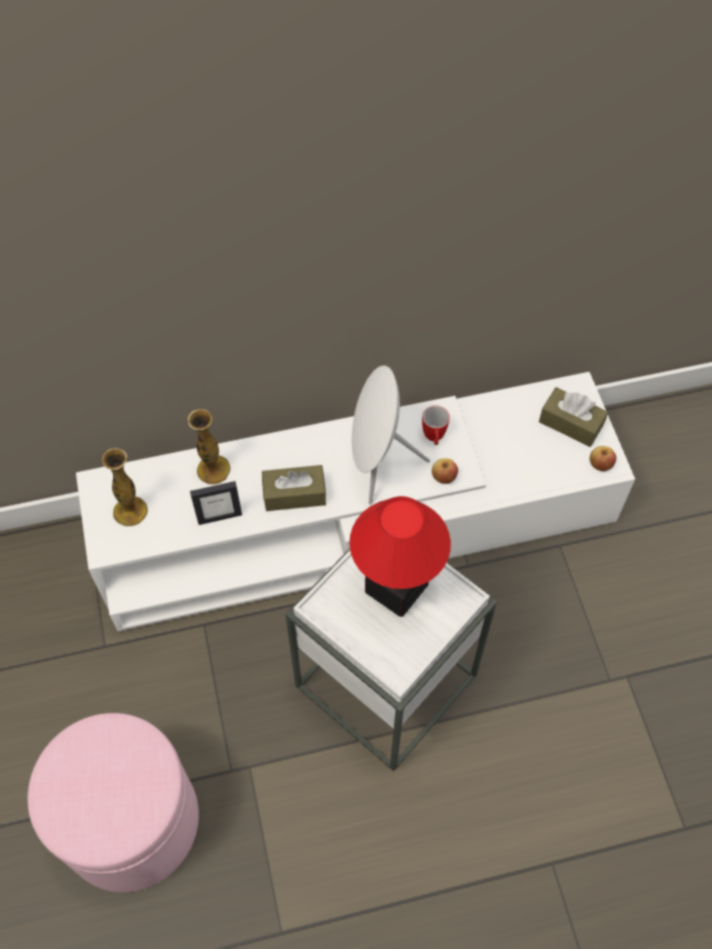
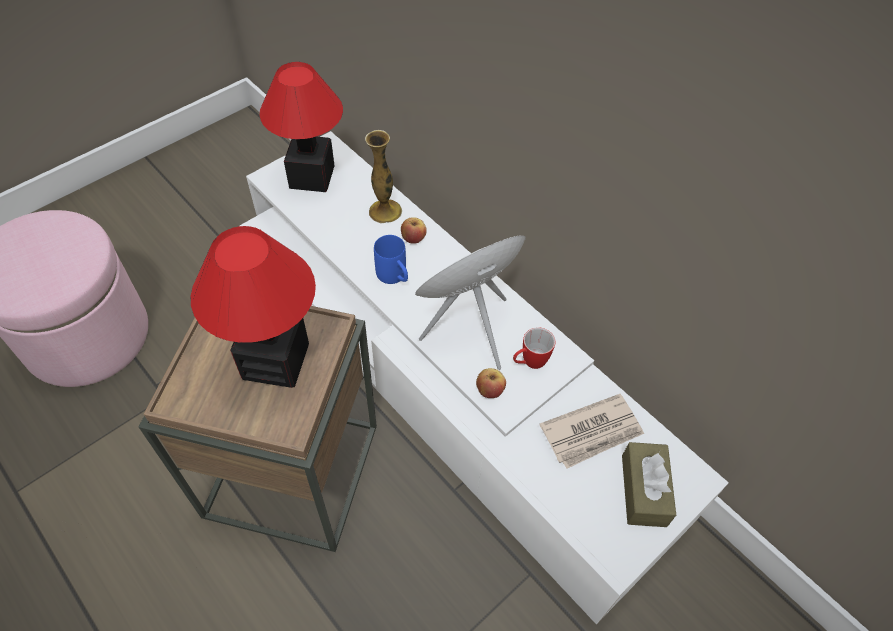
camera: 60 degrees right, 5 degrees down
(130, 511) = (313, 177): vase -> table lamp
(219, 517) = (340, 235): picture frame -> none
(294, 494) = (395, 277): brown tissue box -> blue mug
(385, 680) = (292, 469): white side table -> brown side table
(511, 430) = (592, 432): none -> newspaper
(600, 464) = (611, 545): apple -> apple (413, 238)

